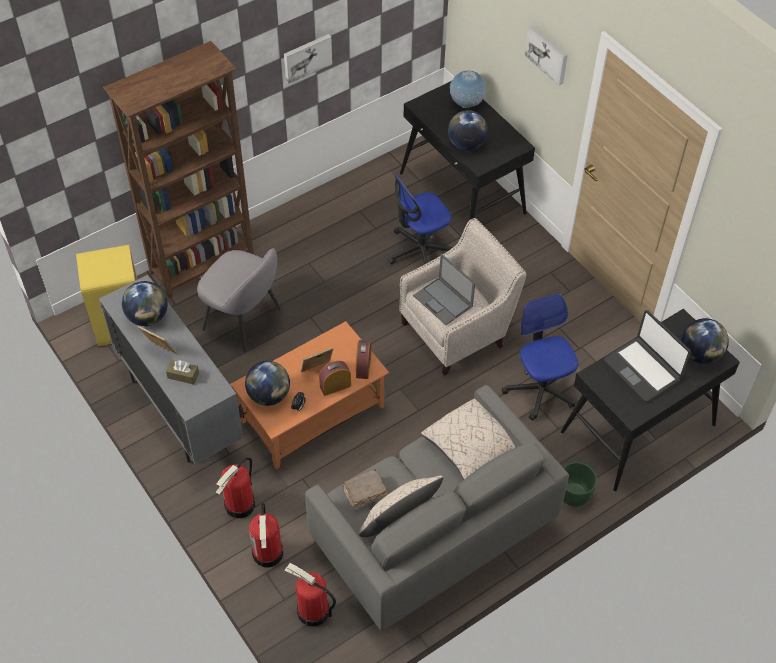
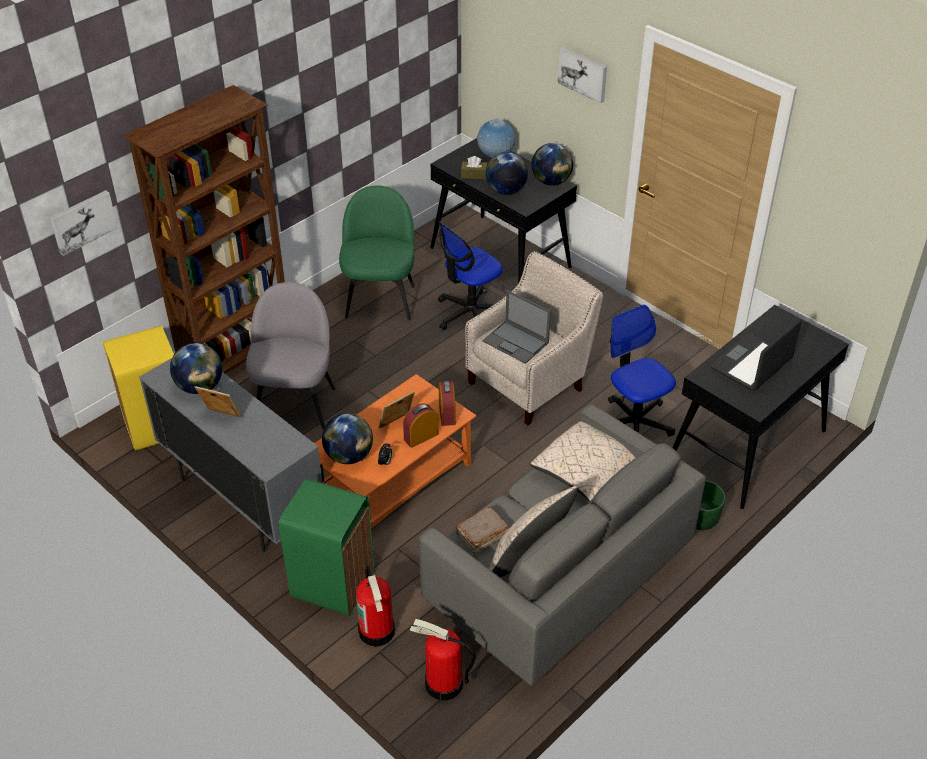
camera: 10 degrees left, 10 degrees down
(183, 375) = (253, 437): brown tissue box -> brown tissue box (474, 175)
(240, 505) = (333, 586): fire extinguisher -> green trash can
(244, 320) = (295, 403): grey chair -> grey chair turned 105 degrees counterclockwise
(307, 57) = (329, 112): picture -> picture (82, 221)
(341, 223) = (380, 300): none -> green chair
(642, 369) = (752, 364): laptop -> laptop turned 90 degrees clockwise
(700, 354) = (806, 342): globe -> globe (551, 182)

